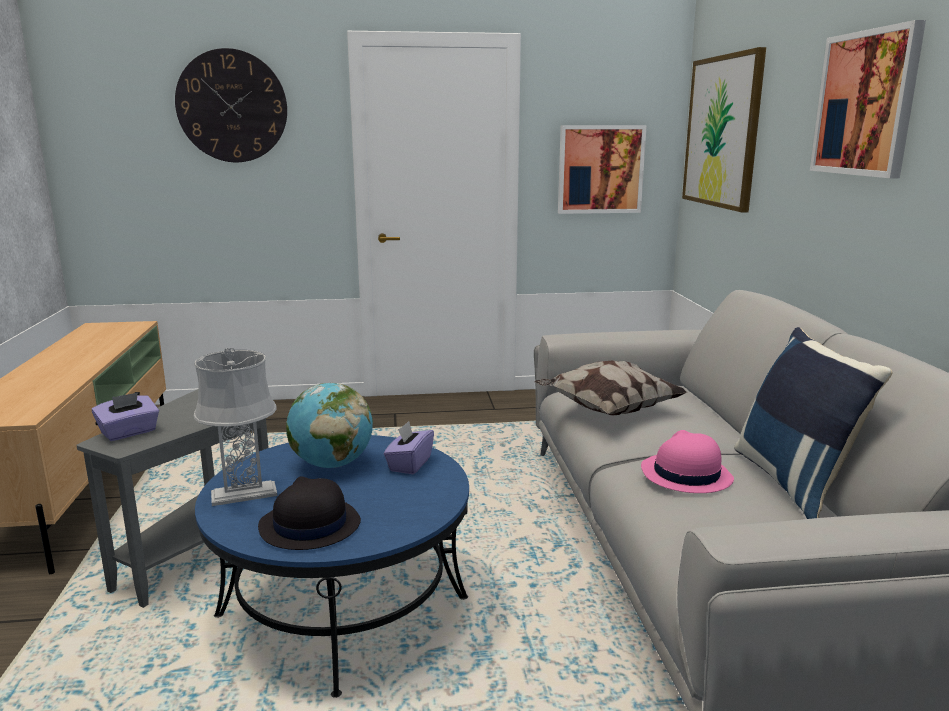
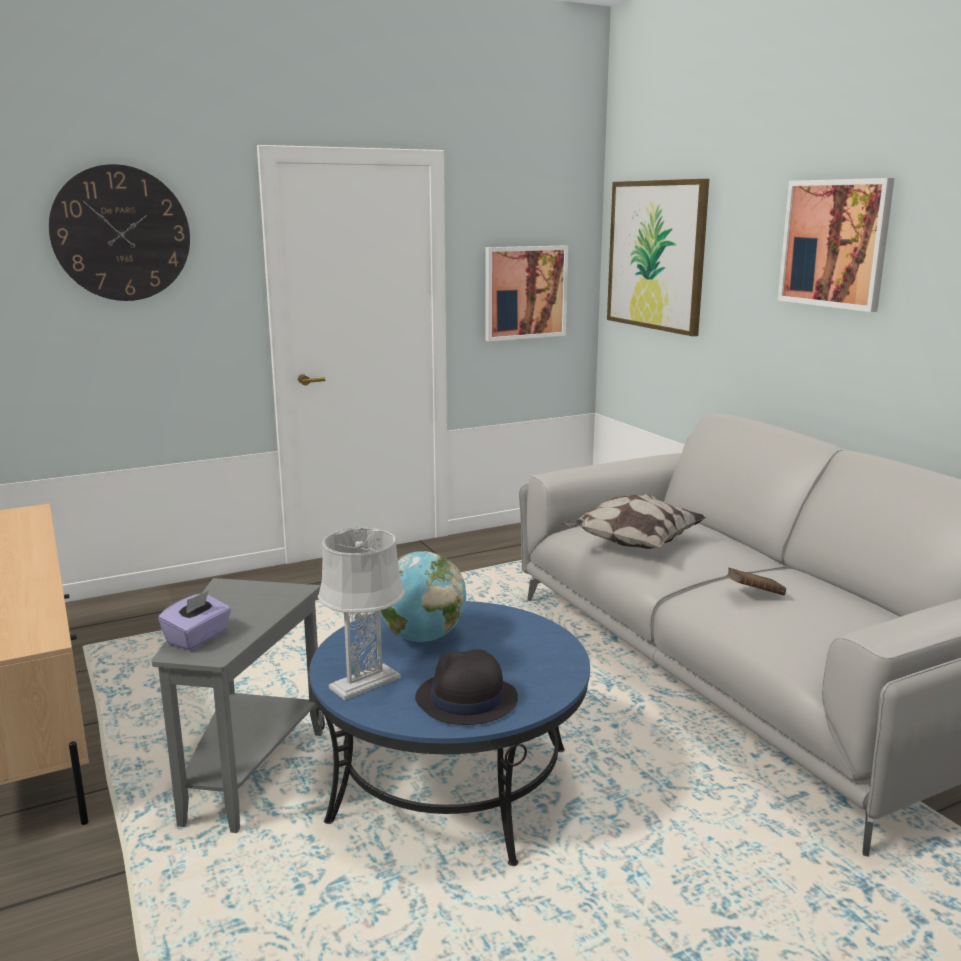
camera: 20 degrees left, 0 degrees up
(409, 464) = (498, 625): purple tissue box -> none
(685, 474) = (754, 594): pink hat -> brown book
(795, 482) = (838, 587): blue pillow -> none

